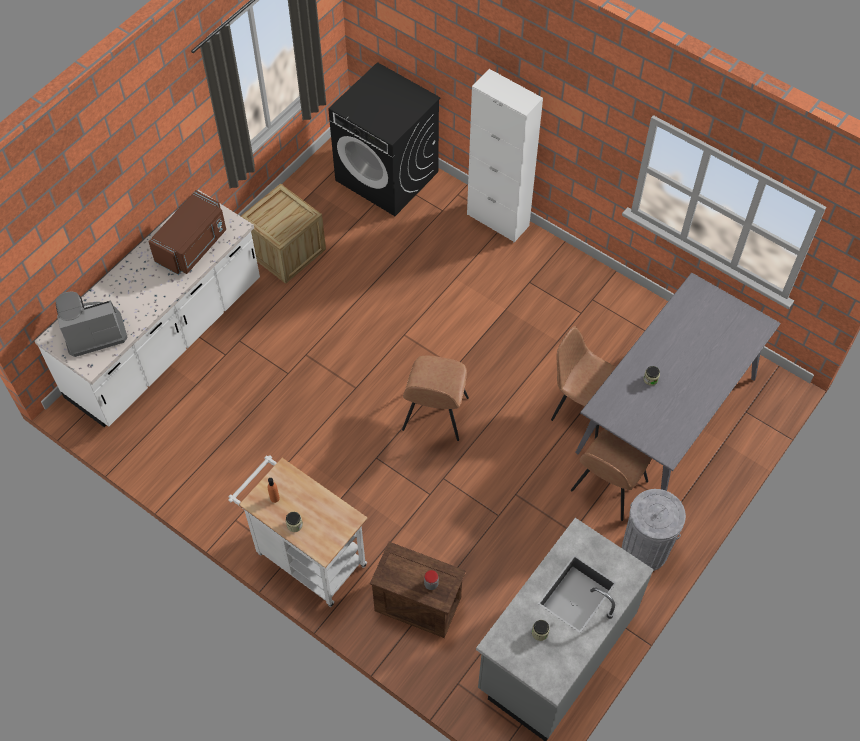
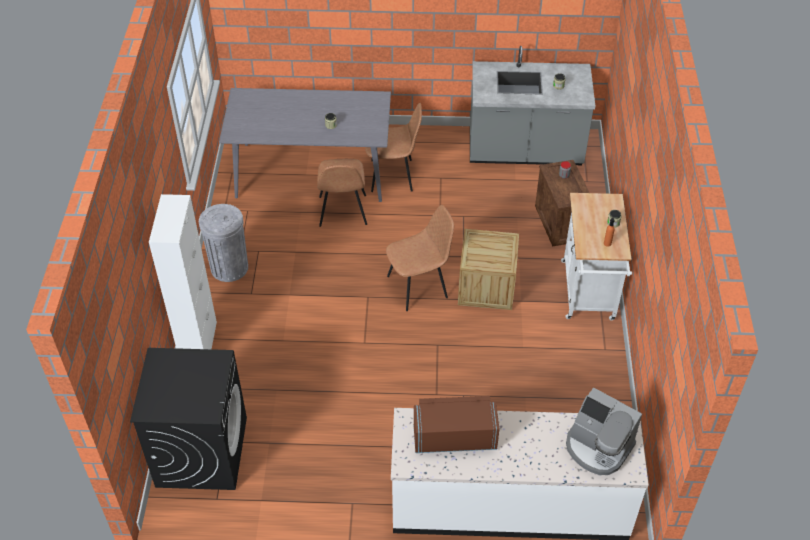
camera: 125 degrees left, 10 degrees down
(285, 251) = (346, 476): crate -> crate (486, 287)
(645, 550) = (421, 142): grey trash can -> grey trash can (229, 267)

